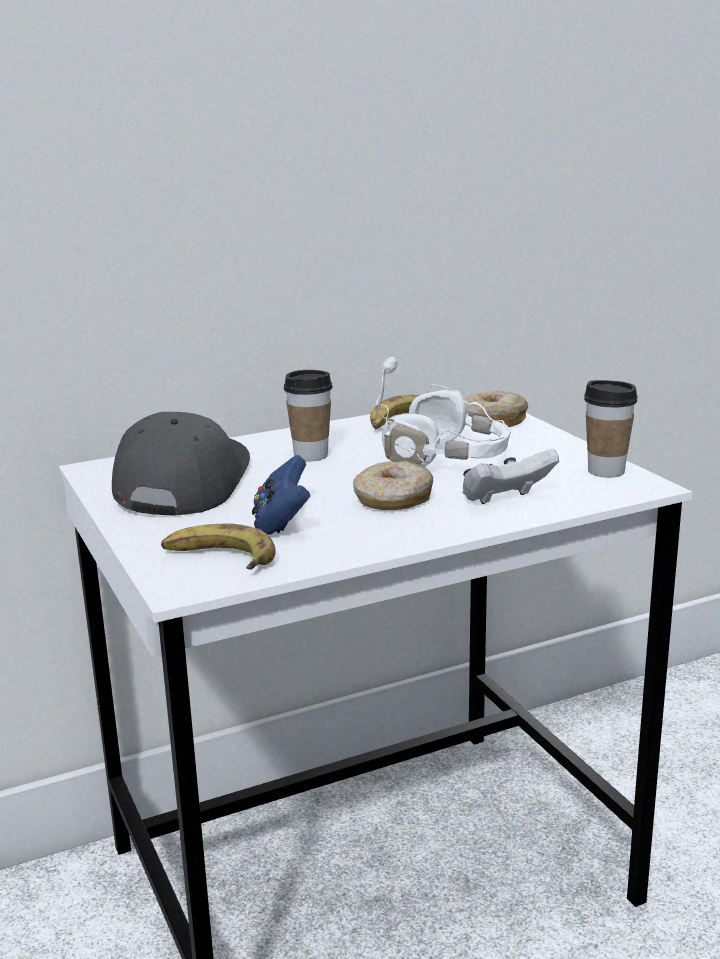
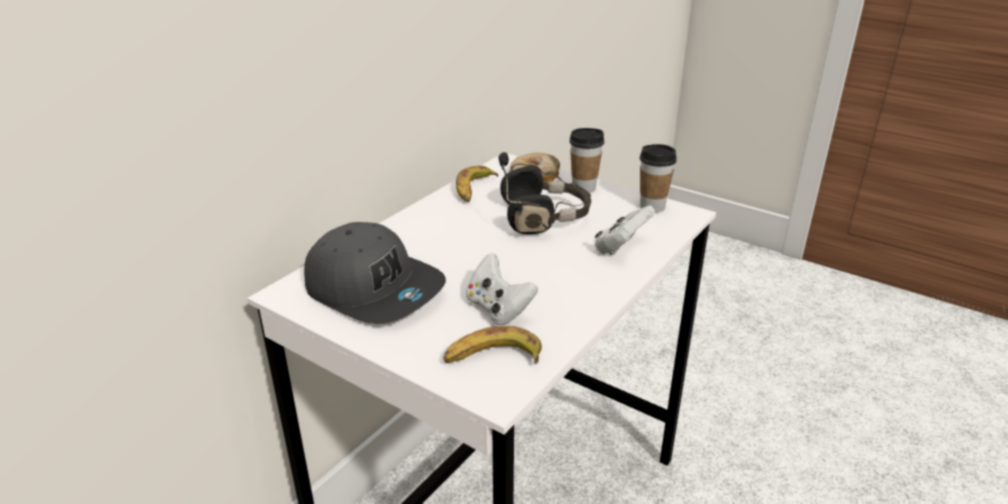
camera: 30 degrees left, 10 degrees up
(180, 482) = (375, 289): grey cap -> grey cap turned 150 degrees clockwise
(281, 522) = (498, 309): blue game controller -> white game controller
(311, 455) = (445, 237): cup -> cup (583, 188)
(393, 500) = (550, 266): donut -> none
(447, 458) = (543, 218): white headphones -> black headphones

